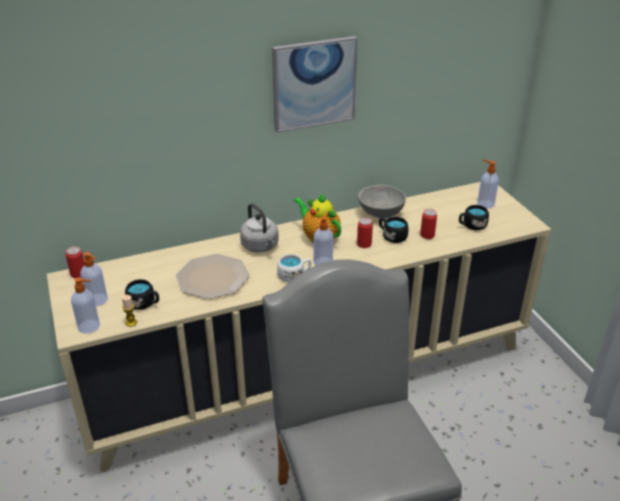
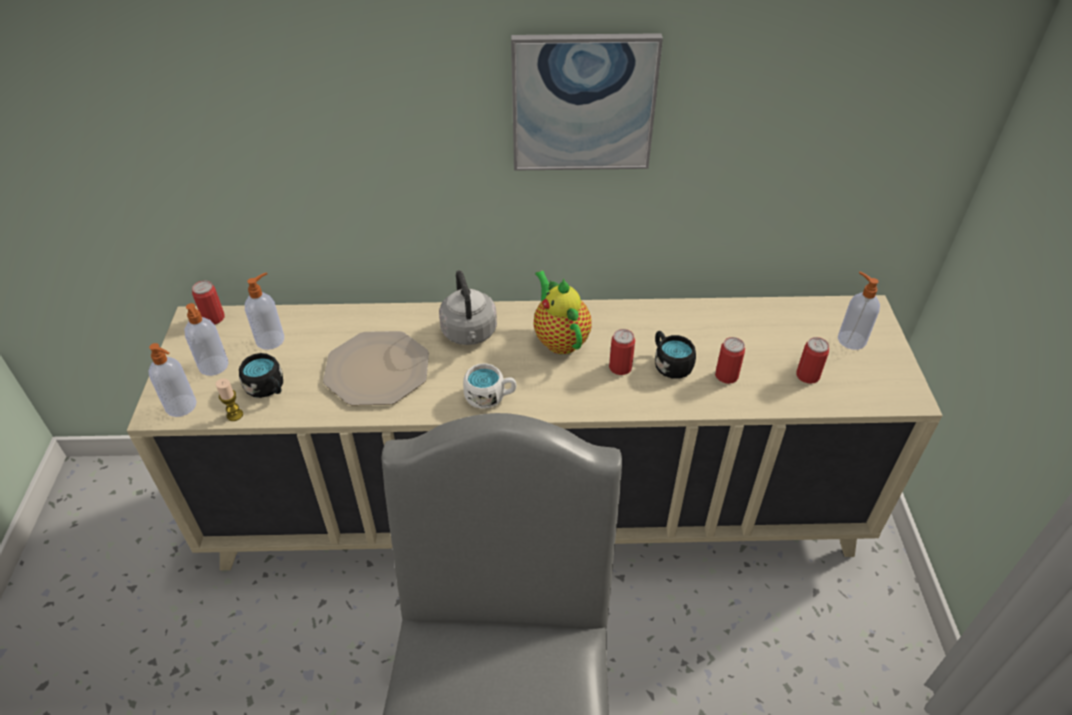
camera: 20 degrees right, 10 degrees up
(323, 262) = (544, 383): soap dispenser -> soap dispenser (271, 339)
(380, 214) = (672, 320): grey bowl -> none
(471, 226) = (807, 376): black mug -> can

